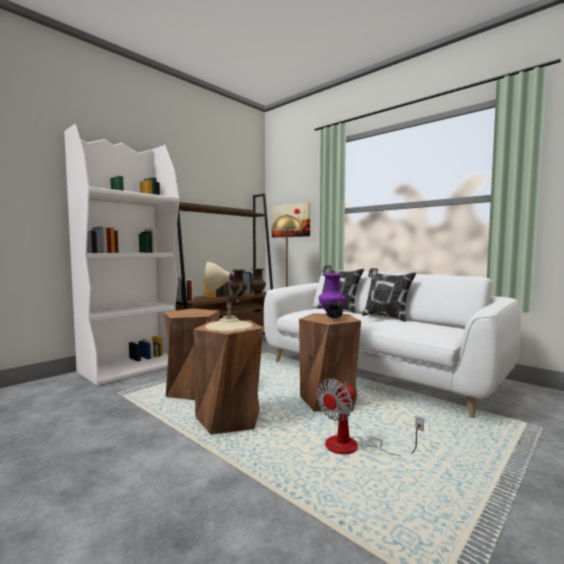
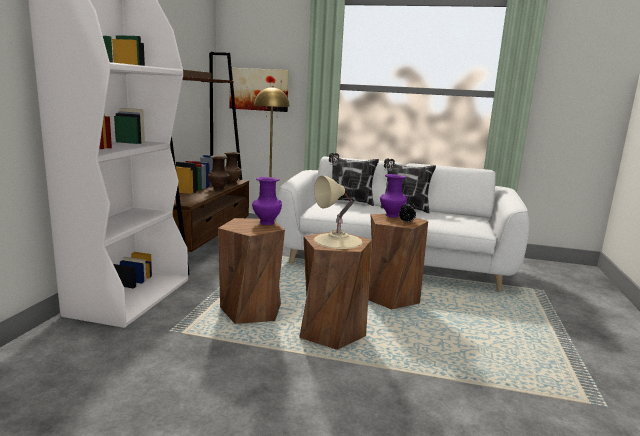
camera: 30 degrees left, 10 degrees up
(205, 312) = (266, 223): none -> purple vase
(354, 447) = (454, 332): fan -> none

